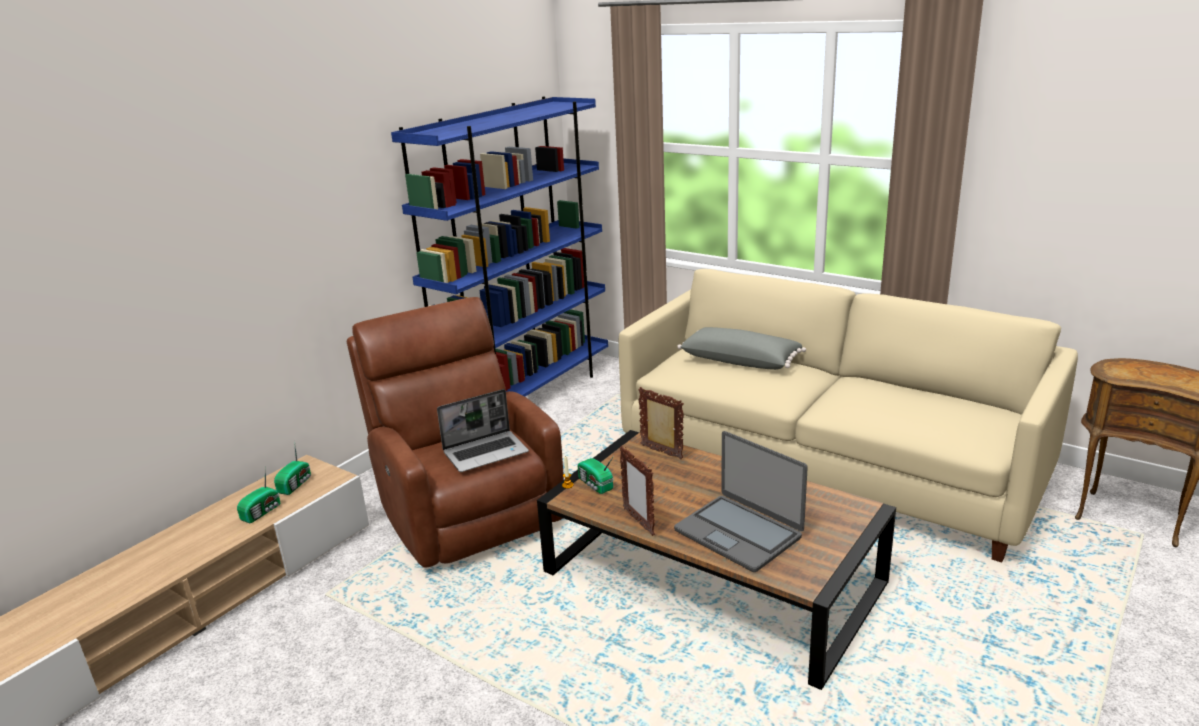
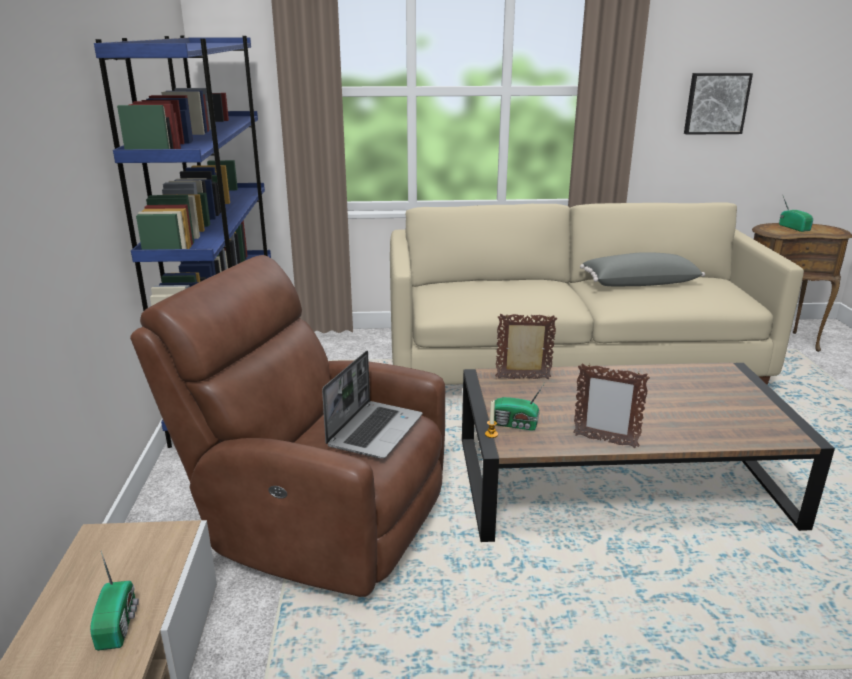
camera: 40 degrees left, 0 degrees up
(296, 484) = (123, 566): radio -> radio (794, 227)
(739, 533) = (689, 419): laptop -> none
(741, 361) = (493, 286): grey pillow -> grey pillow (639, 283)
(1084, 194) = (716, 103): none -> picture

